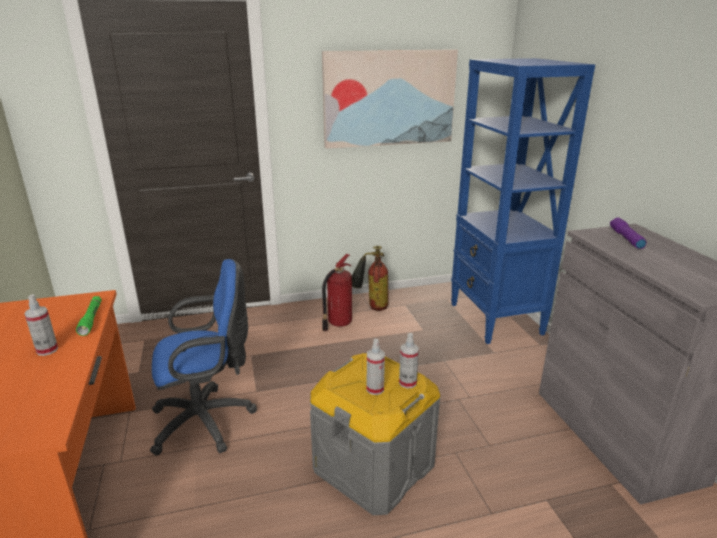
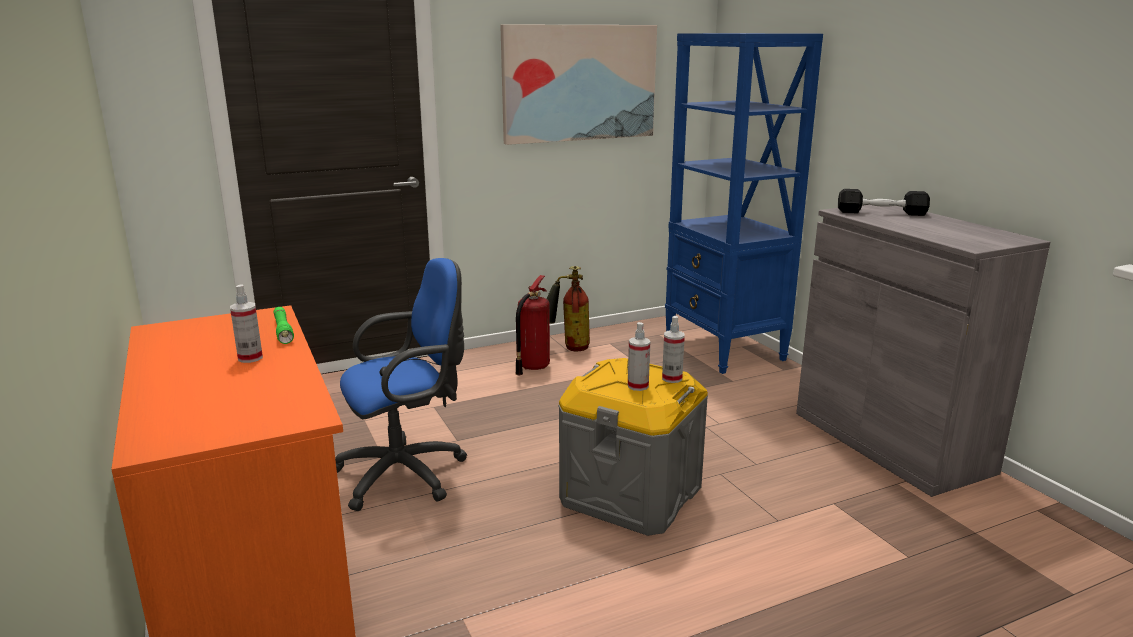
camera: 10 degrees left, 5 degrees down
(625, 238) = (881, 213): purple flashlight -> black dumbbell

